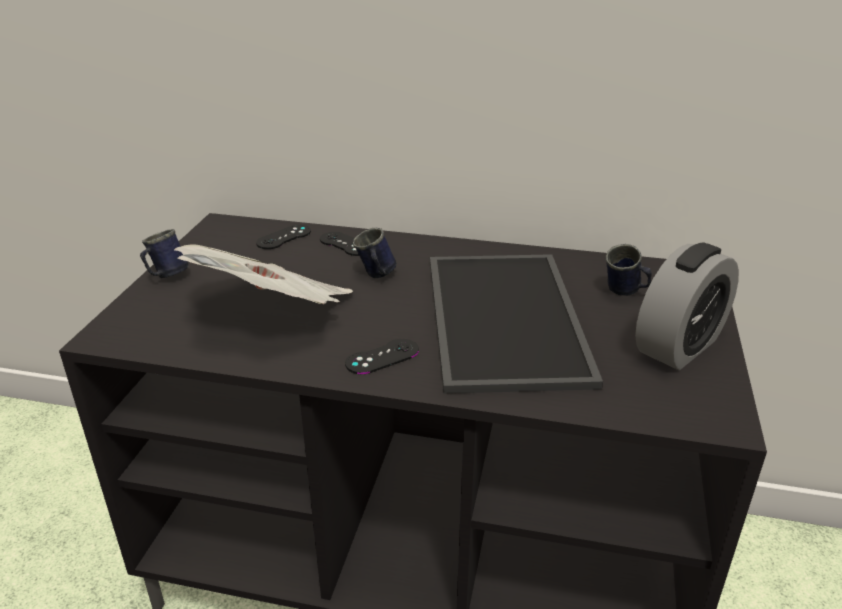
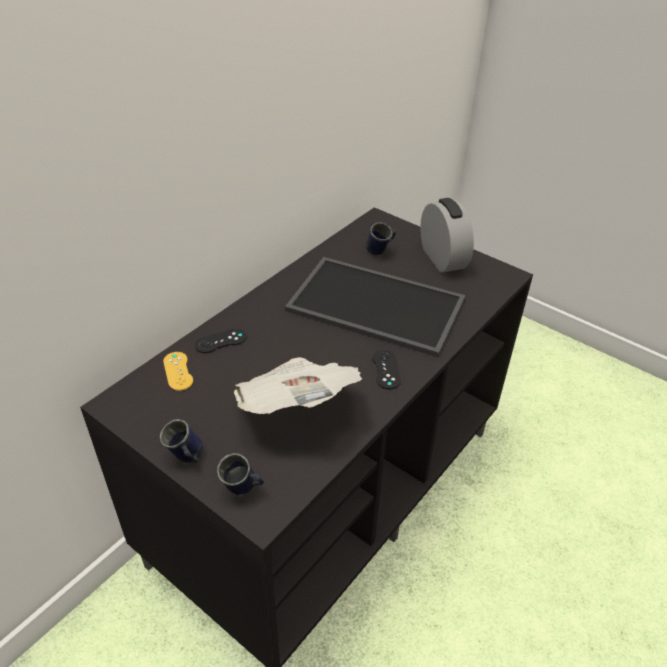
camera: 65 degrees left, 10 degrees up
(284, 237) = (178, 371): black game controller -> yellow game controller
(376, 276) = (283, 341): blue mug -> blue mug (243, 490)

